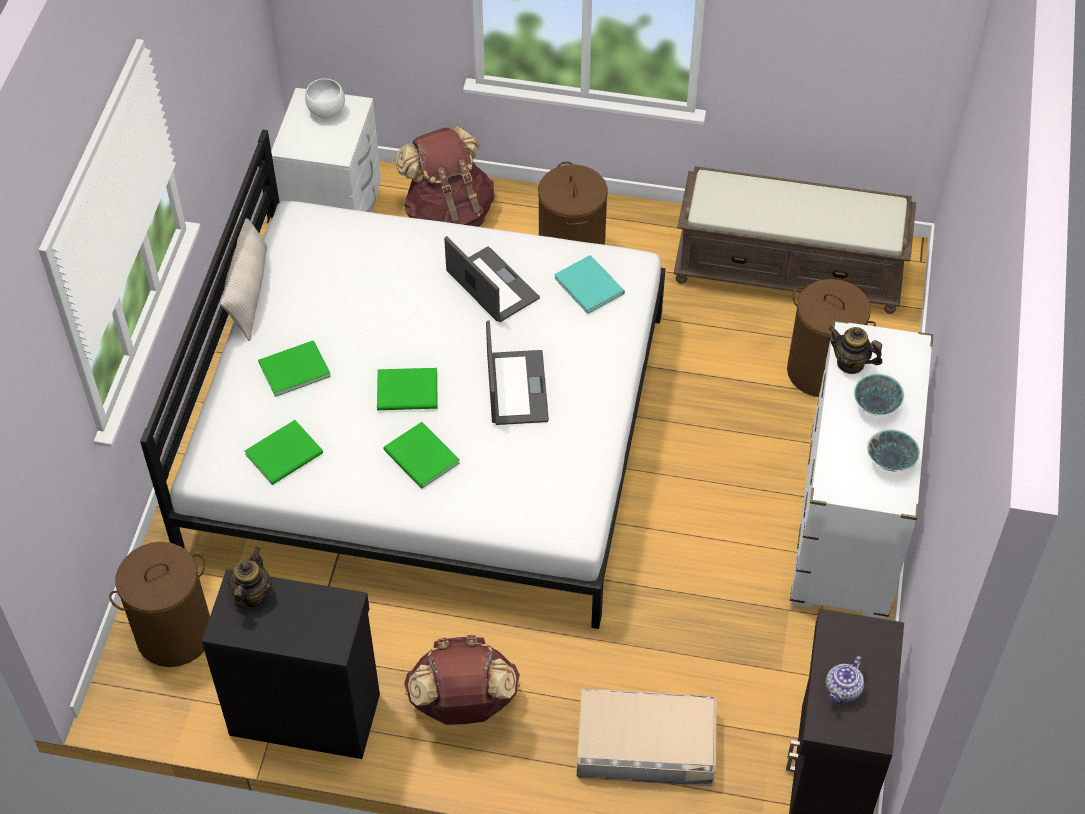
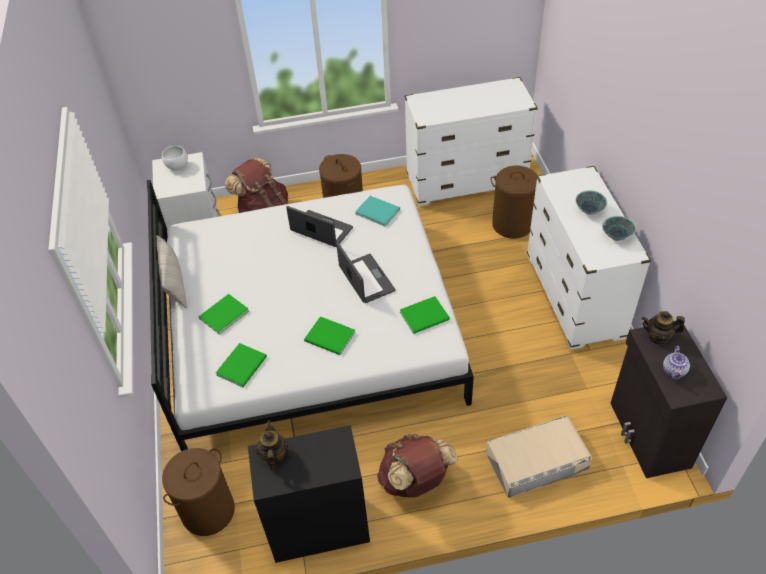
camera: 20 degrees left, 5 degrees down
(409, 392) = (303, 303): green book -> green book (426, 316)
(789, 271) = (466, 182): brown bench -> white dresser
(850, 363) = (561, 194): teapot -> teapot (658, 337)

